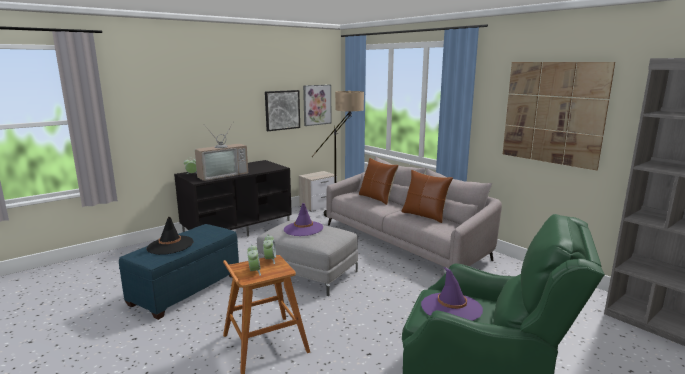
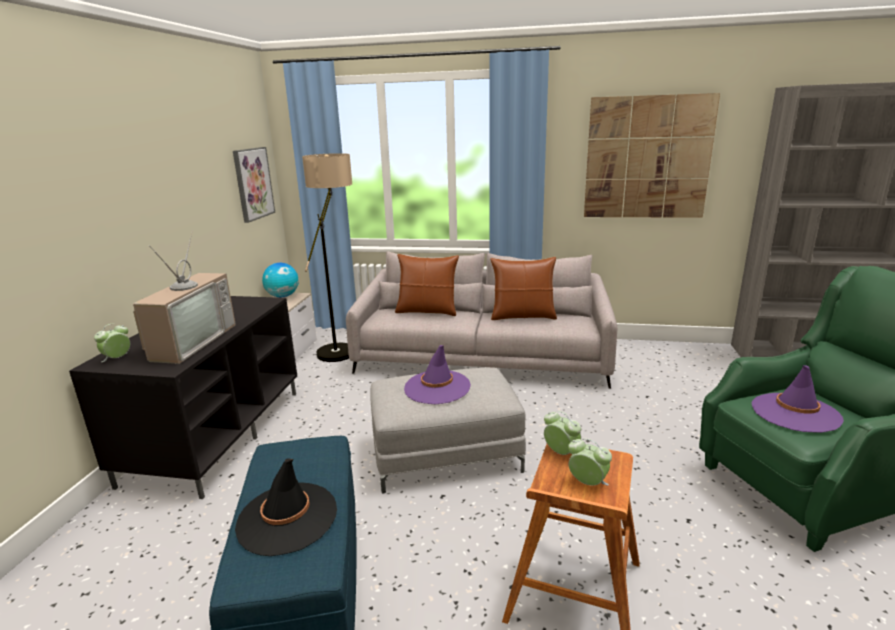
camera: 40 degrees left, 5 degrees up
(282, 110) = (213, 199): picture -> none
(321, 173) = (283, 296): none -> globe

